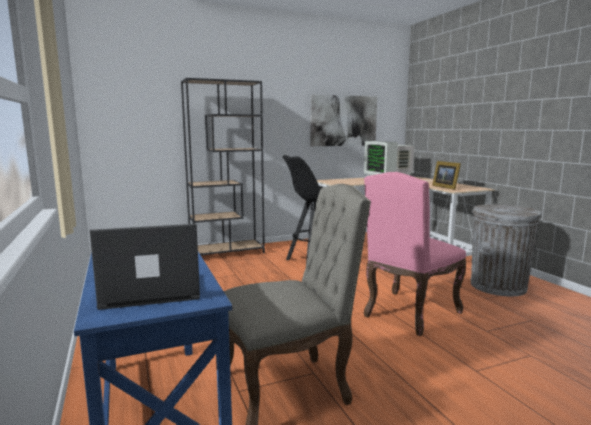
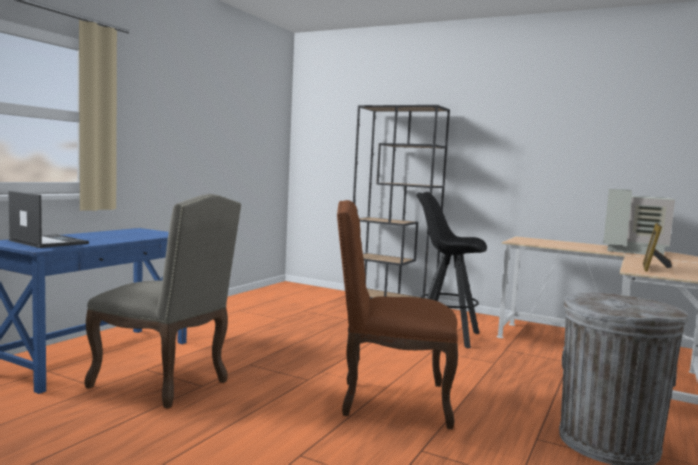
camera: 50 degrees right, 5 degrees down
(344, 121) = (586, 157): picture -> none
(408, 314) = (392, 401): pink chair -> brown chair

